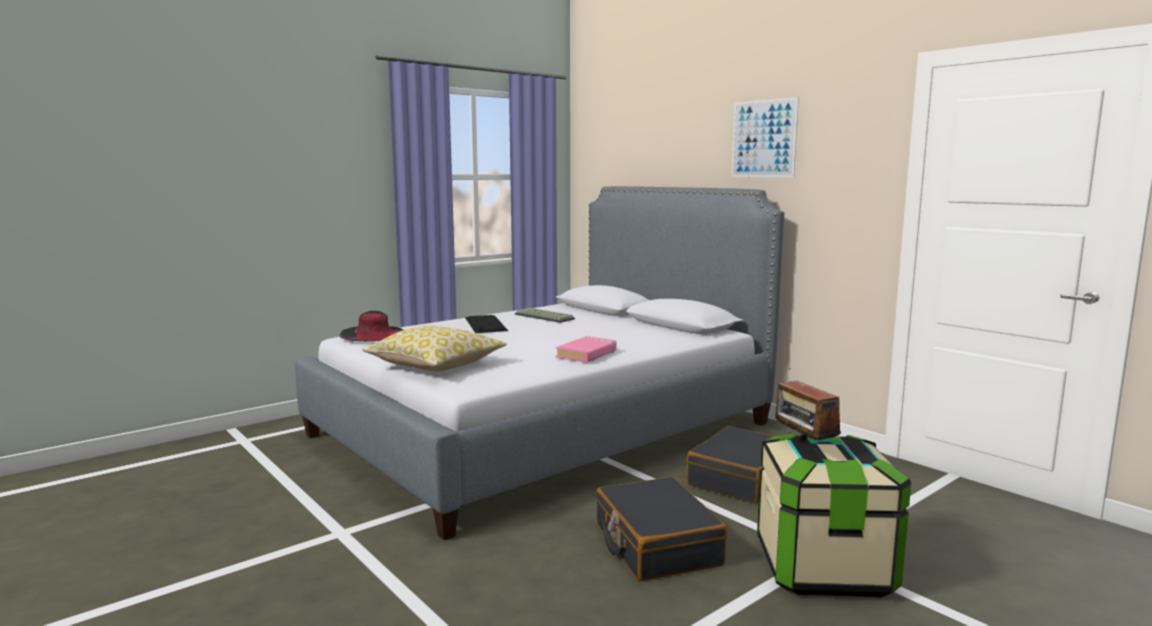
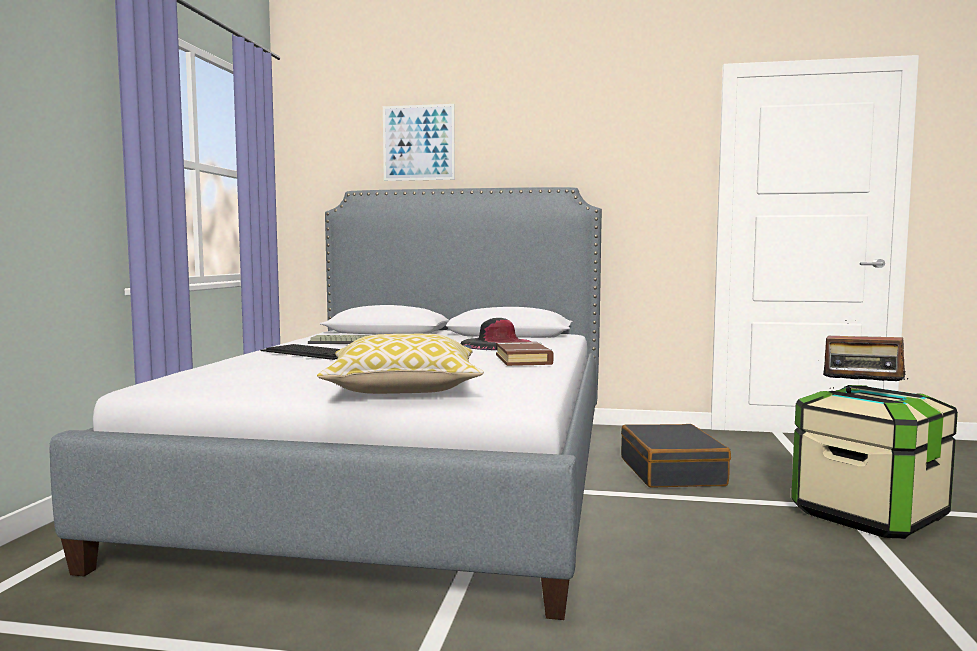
camera: 40 degrees left, 5 degrees down
(373, 334) = (194, 375): black hat -> black hat (497, 345)
(587, 354) = (523, 360): pink book -> brown book
(656, 544) = (741, 542): black suitcase -> none
(763, 138) = (563, 138): picture -> picture (418, 142)

